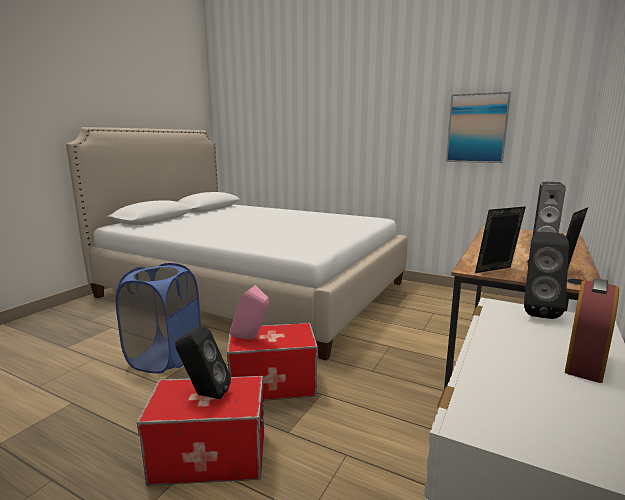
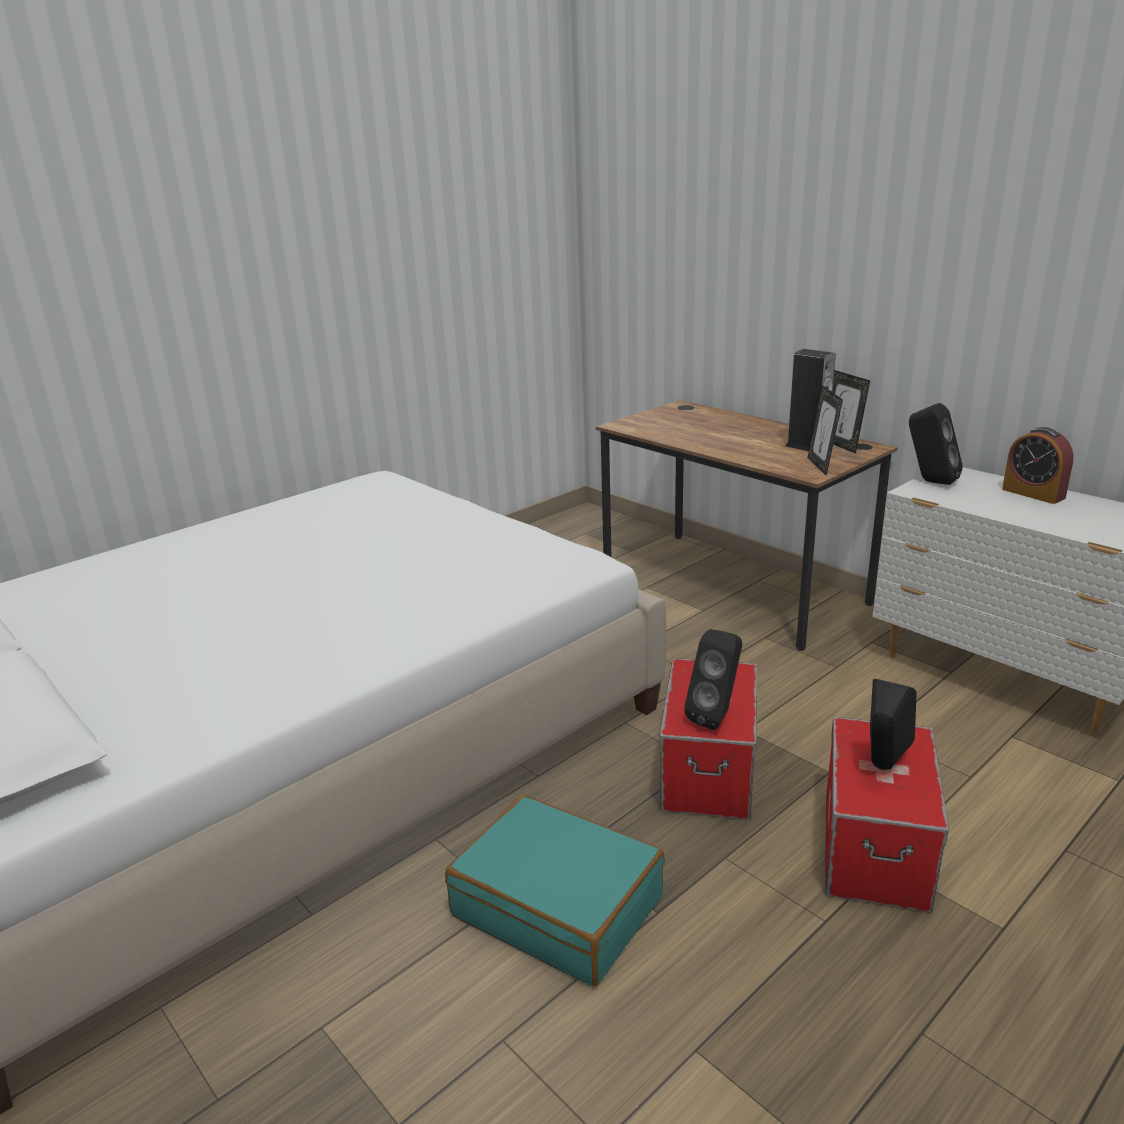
camera: 70 degrees left, 10 degrees up
(165, 357) = (558, 905): blue laundry basket -> turquoise suitcase
(251, 339) = (716, 716): pink speaker -> black speaker
(477, 128) = (457, 269): picture -> none

